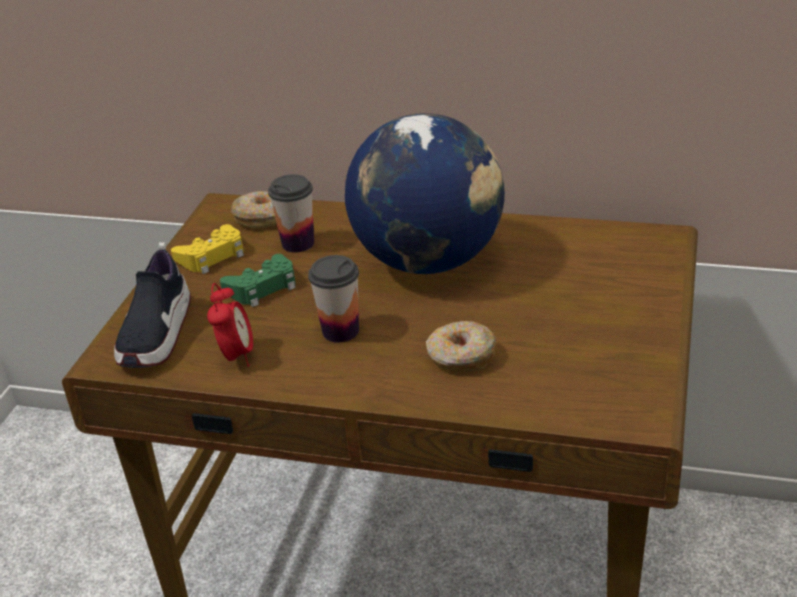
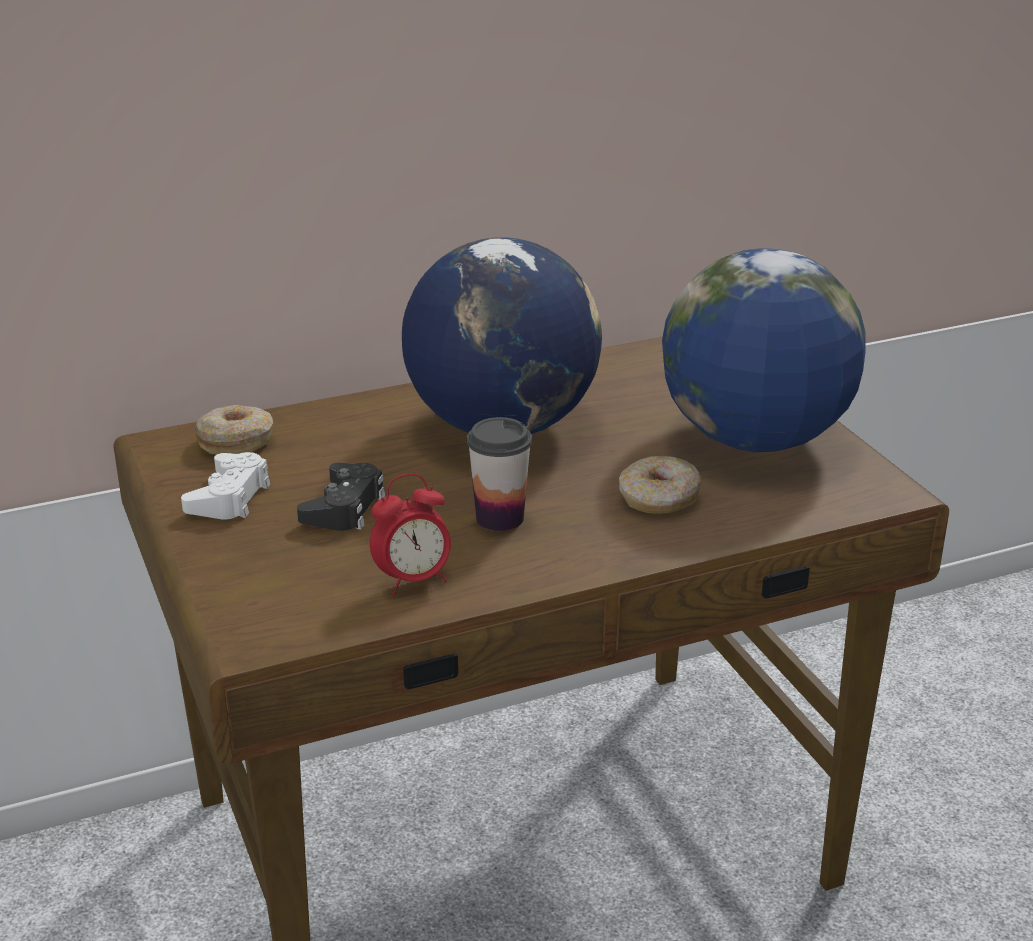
camera: 40 degrees left, 5 degrees down
(157, 335) = (279, 595): shoe -> none
(212, 256) = (229, 497): yellow game controller -> white game controller
(237, 356) = (413, 580): alarm clock -> alarm clock turned 105 degrees clockwise
(262, 287) = (344, 507): green game controller -> black game controller
(298, 243) = (323, 453): cup -> none
(593, 335) = (755, 440): none -> globe

